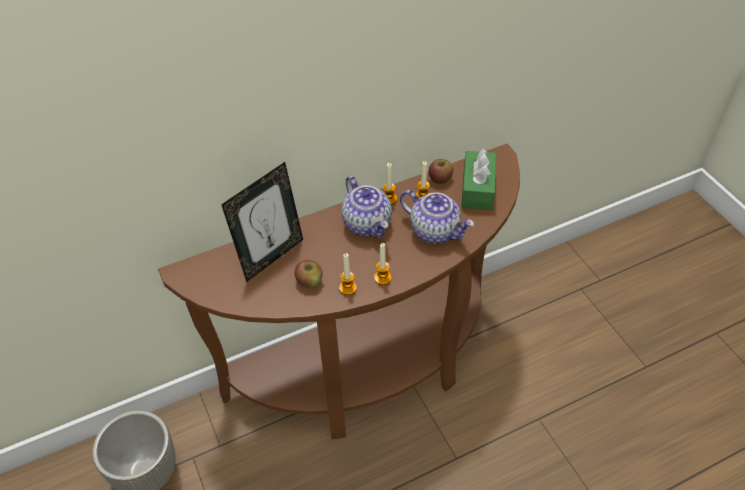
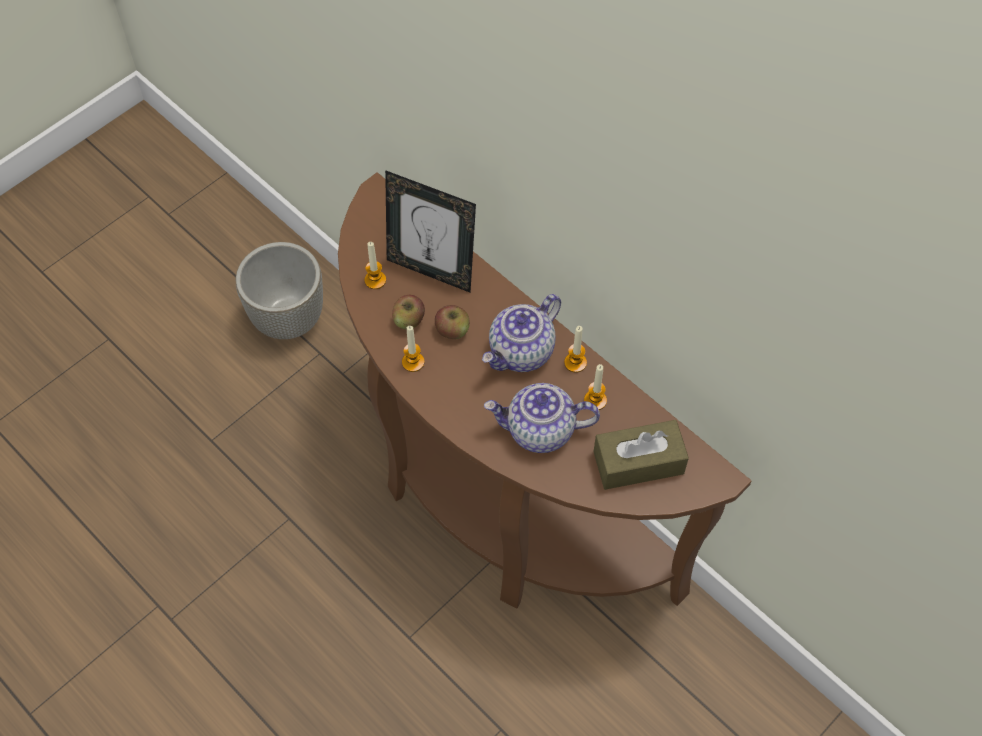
camera: 70 degrees right, 10 degrees up
(382, 278) = (441, 394): candle -> candle (375, 280)
(435, 231) = (540, 431): teapot -> teapot turned 75 degrees clockwise
(440, 178) = (638, 412): apple -> apple (452, 330)
(477, 189) = (638, 462): green tissue box -> brown tissue box

